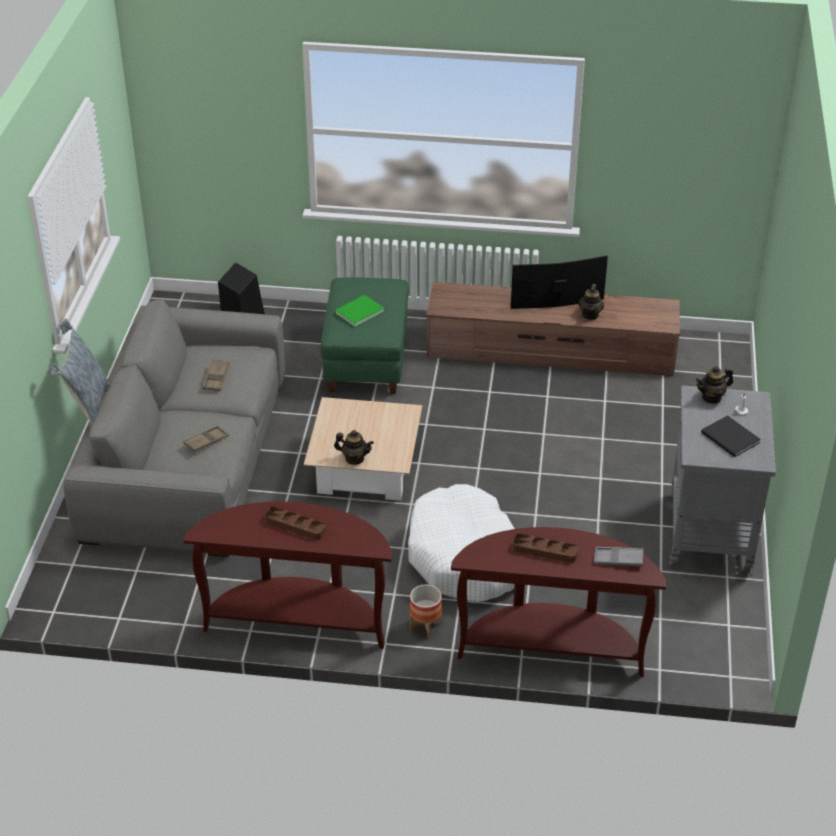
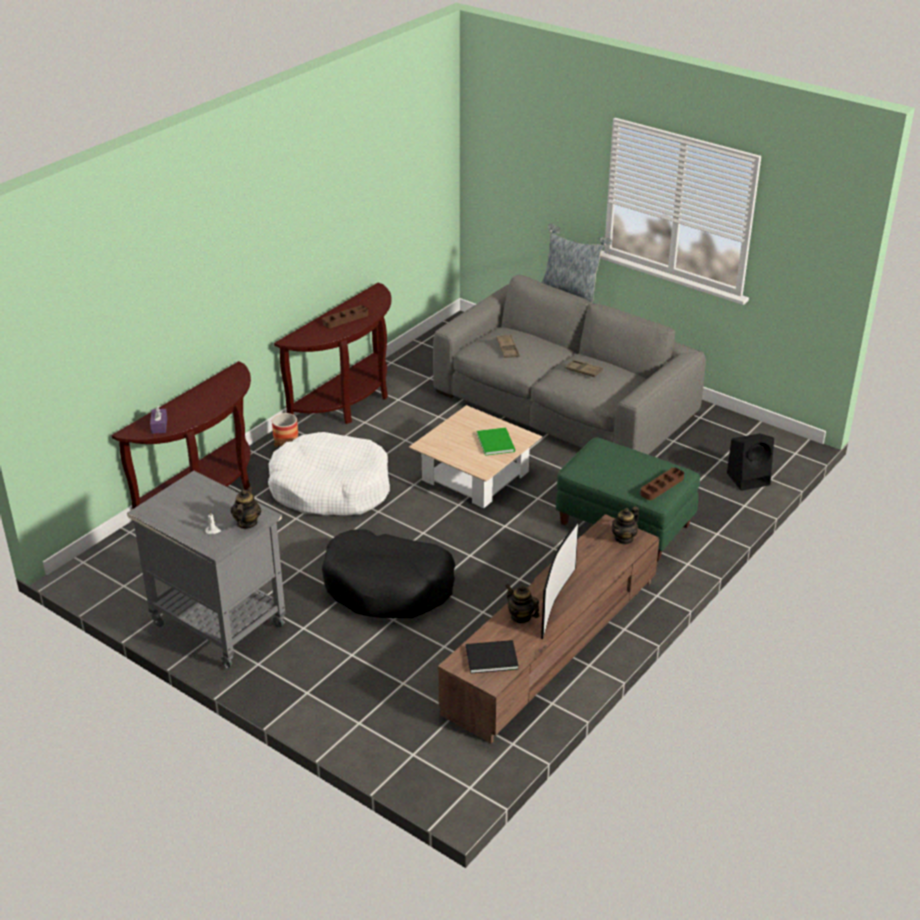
camera: 120 degrees right, 5 degrees down
(354, 459) = (449, 427): teapot -> teapot (624, 538)
(357, 312) = (624, 463): green book -> green book (496, 442)
(544, 551) = (206, 400): brown tray -> brown tray (662, 486)
(567, 458) = (388, 587): none -> black dog bed
(618, 559) = (159, 425): grey tray -> purple tissue box
(730, 439) = (188, 507): black book -> black book (490, 657)

